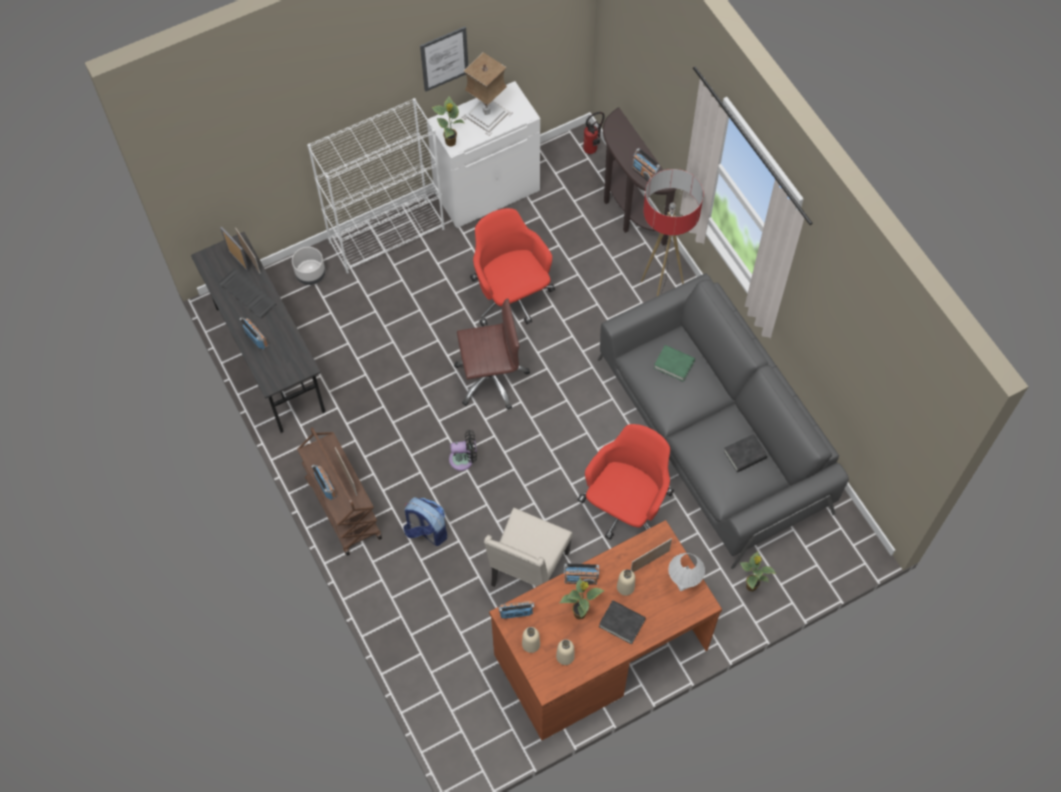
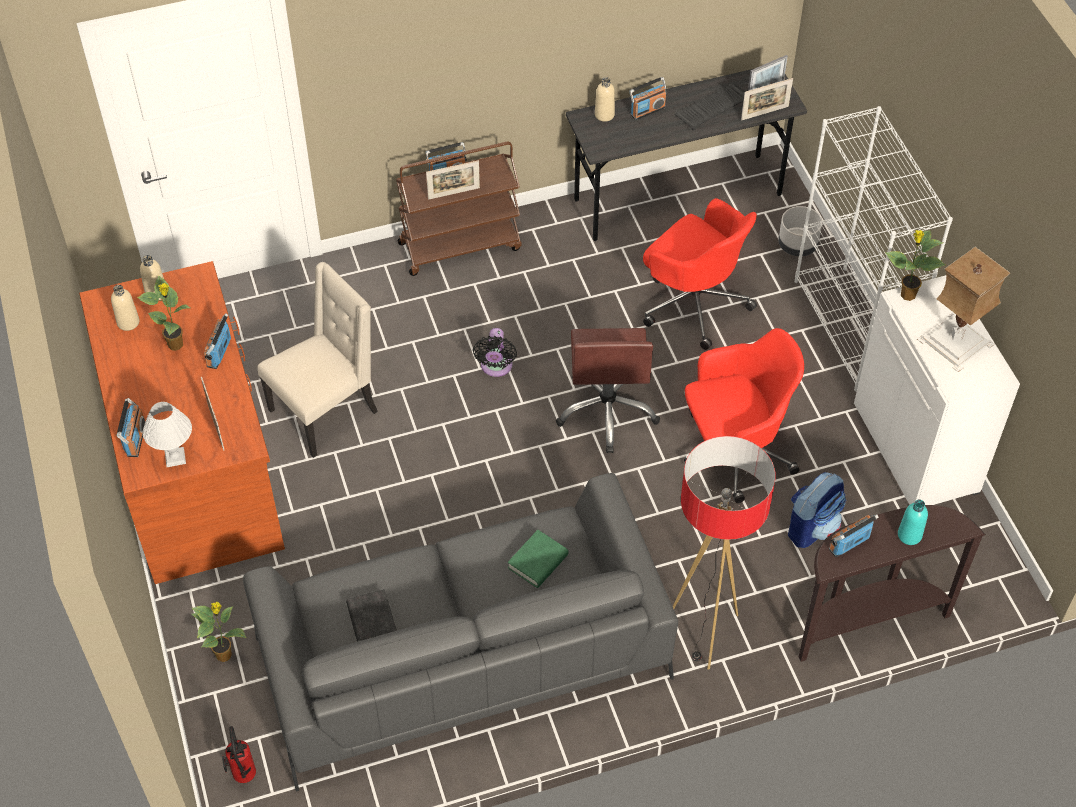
camera: 100 degrees right, 10 degrees down
(426, 531) = (409, 318): backpack -> backpack (812, 527)
(444, 59) = (994, 224): picture -> none
(516, 612) = (200, 285): radio -> radio (135, 439)
(528, 570) = (326, 411): beige chair -> beige chair turned 105 degrees clockwise
(592, 150) = (987, 594): fire extinguisher -> fire extinguisher (244, 778)
(622, 623) = (147, 384): black book -> none
(625, 587) = (191, 395): beige bottle -> beige bottle (604, 115)
(626, 507) = (381, 530): red office chair -> red office chair (693, 302)
(630, 143) = (909, 535): none -> turquoise bottle

